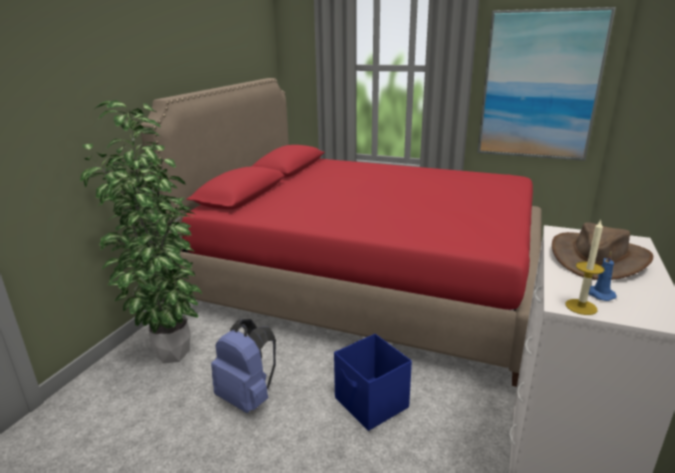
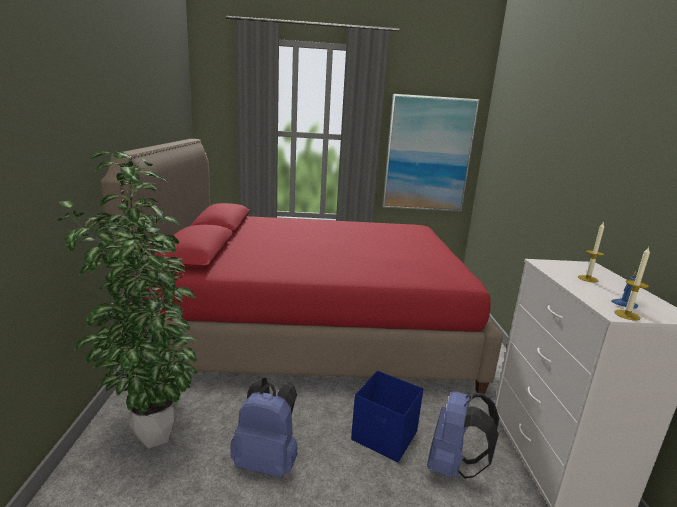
camera: 25 degrees left, 5 degrees down
(426, 450) = (453, 466): none -> blue backpack
(598, 258) = (587, 279): brown hat -> candle

